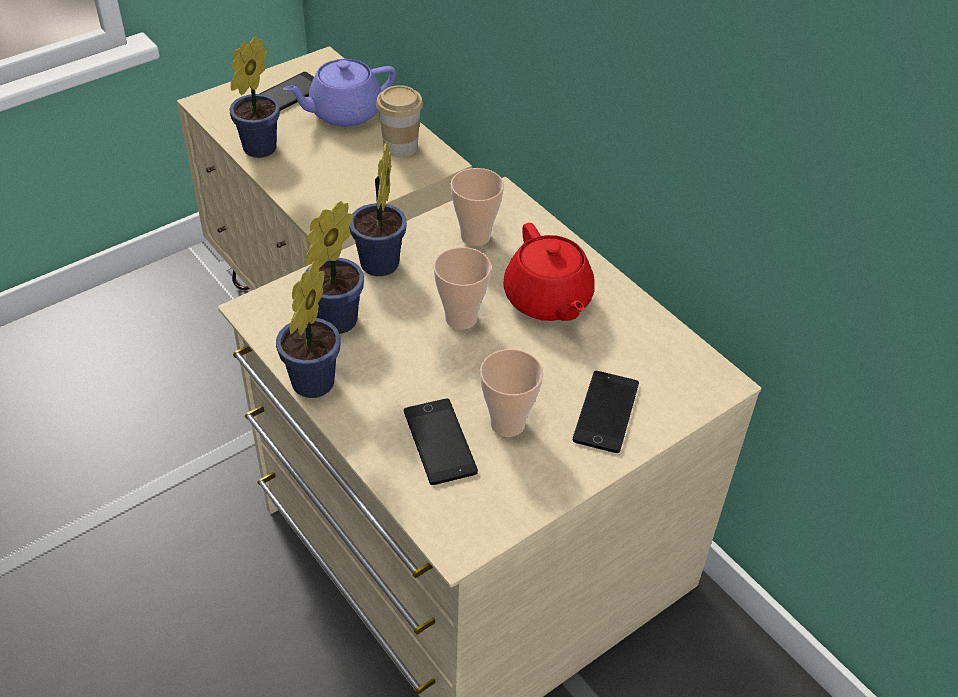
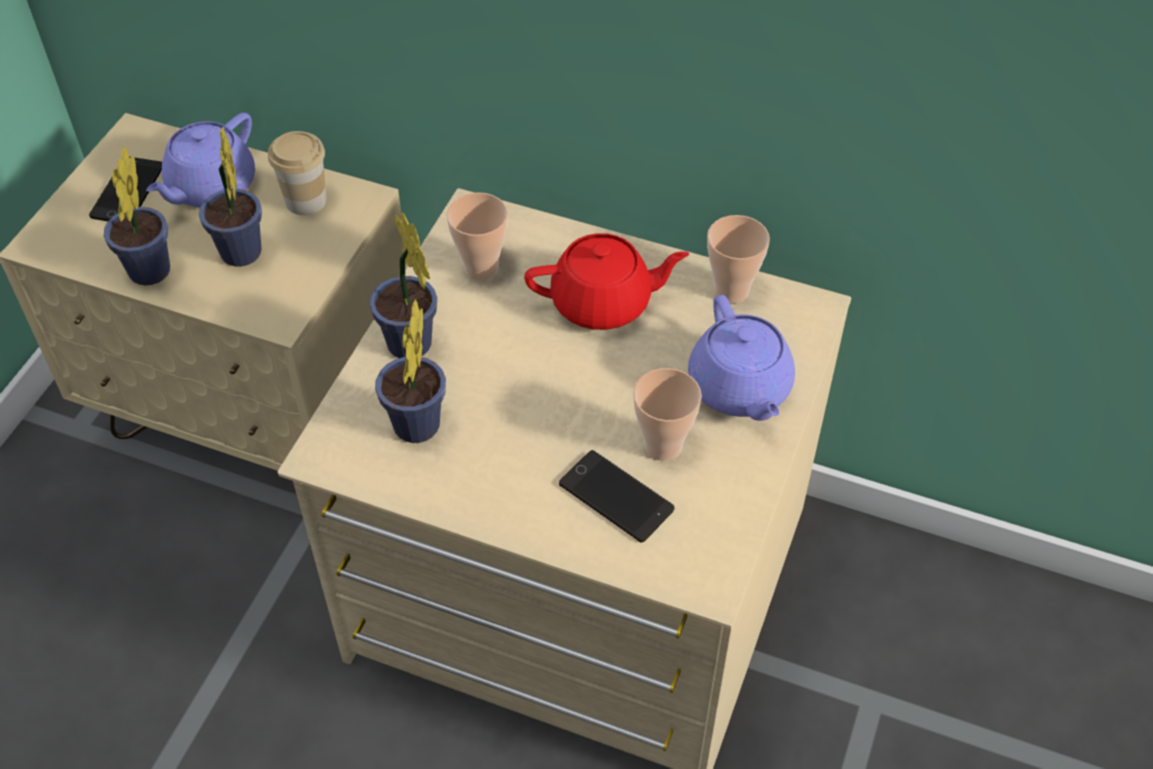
camera: 30 degrees left, 5 degrees up
(310, 387) = (448, 508): potted plant -> potted plant (241, 257)
(461, 318) = (536, 362): cup -> cup (731, 291)
(548, 300) = (603, 303): red teapot -> red teapot turned 45 degrees counterclockwise
(606, 412) = (740, 389): phone -> purple teapot

